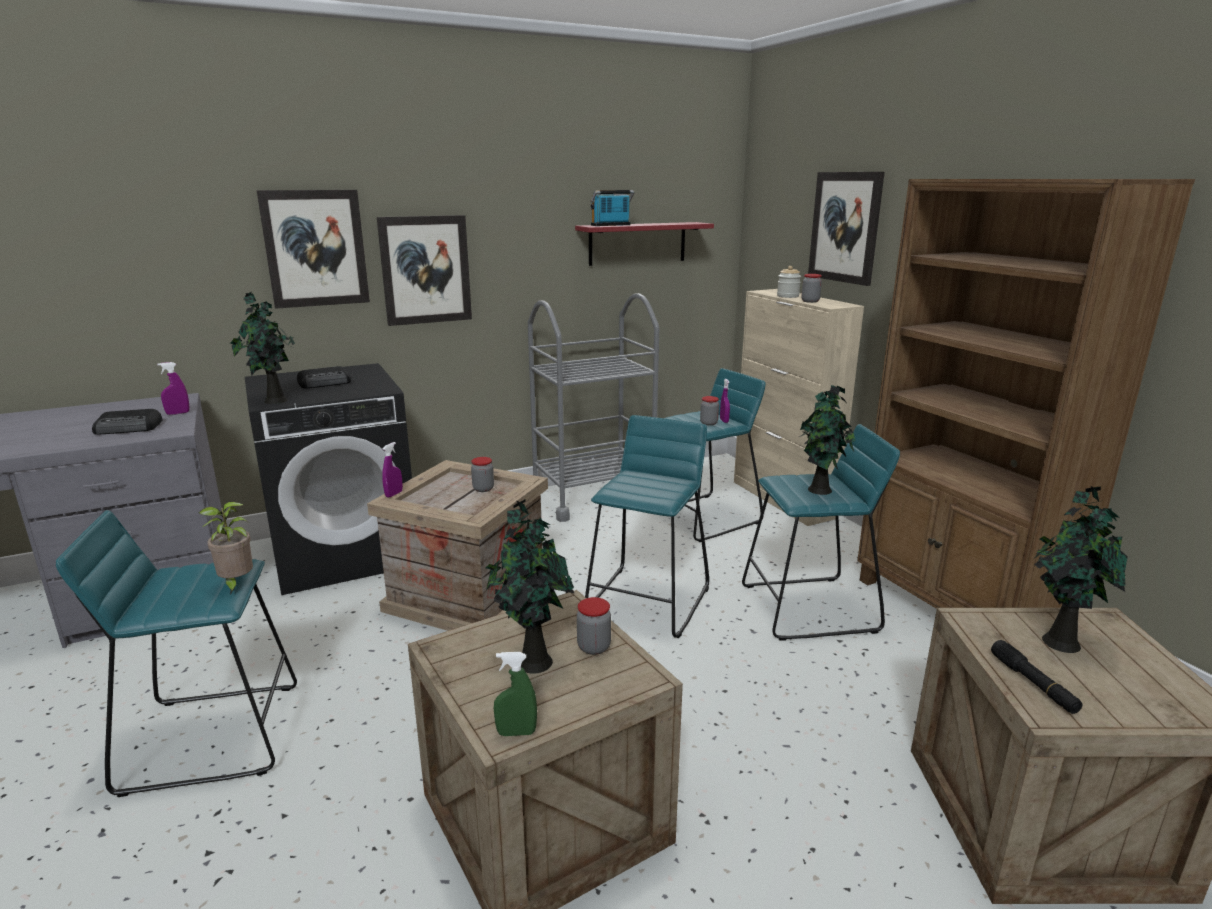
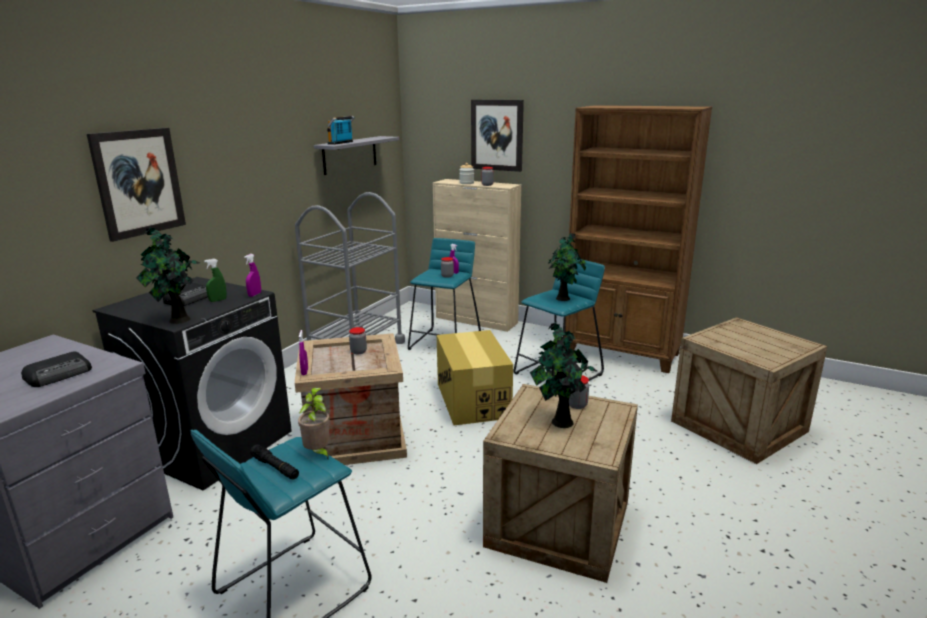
camera: 35 degrees left, 0 degrees up
(178, 413) = (80, 352): purple spray bottle -> purple spray bottle (254, 294)
(425, 270) = (221, 191): picture -> none
(516, 732) = (606, 452): green spray bottle -> green spray bottle (218, 300)
(637, 243) = (350, 155): red shelf -> grey shelf
(648, 601) = (472, 400): turquoise stool -> cardboard box
(1033, 684) = (750, 355): black flashlight -> black flashlight (275, 467)
(1059, 640) = (736, 336): potted plant -> none

